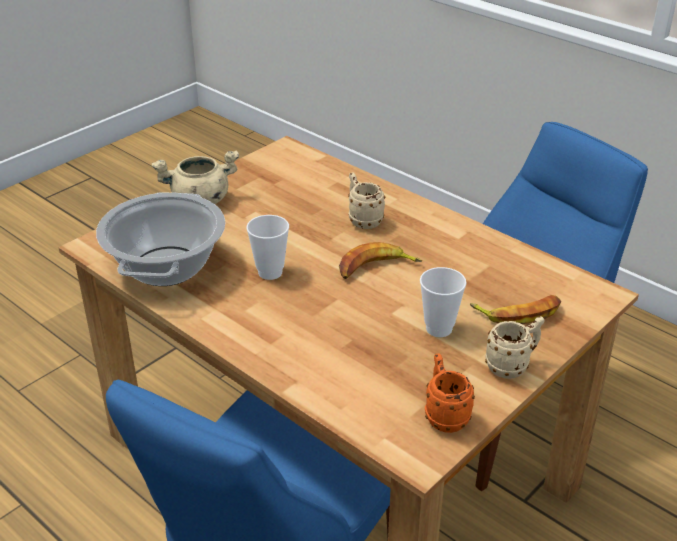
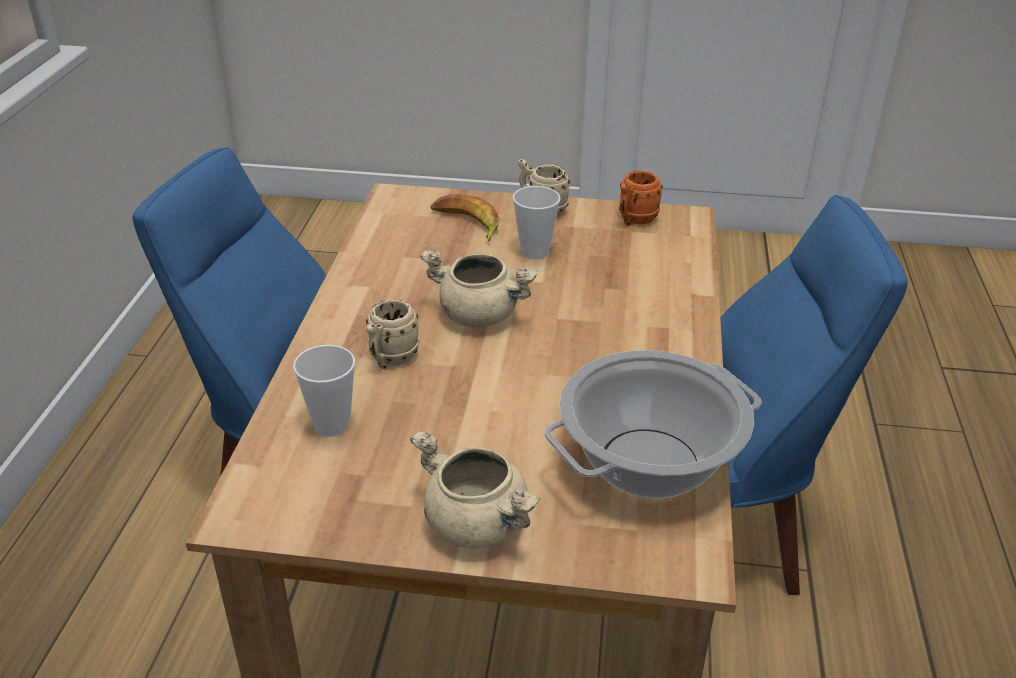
camera: 125 degrees left, 0 degrees up
(270, 272) = (566, 379): cup -> cup (332, 425)
(376, 268) = (480, 315): banana -> beige cooking pot

